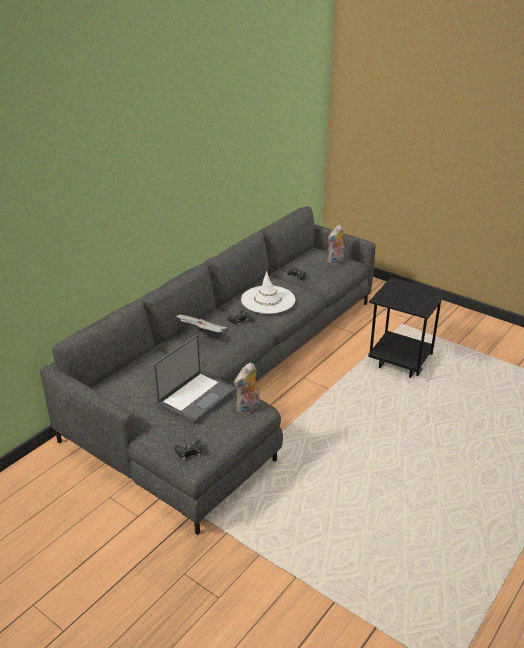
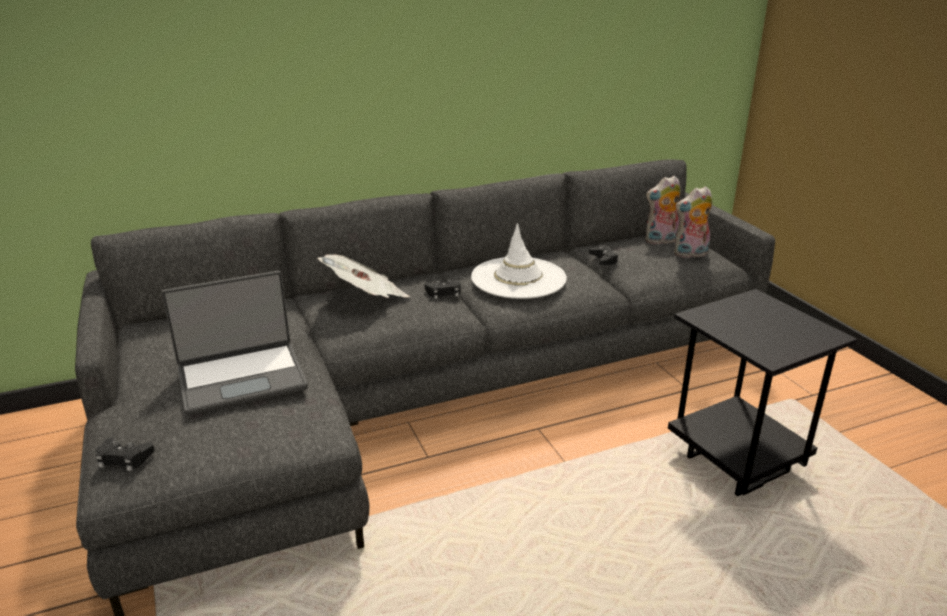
camera: 30 degrees right, 5 degrees down
(248, 408) = (302, 425): plush toy -> plush toy (661, 241)

